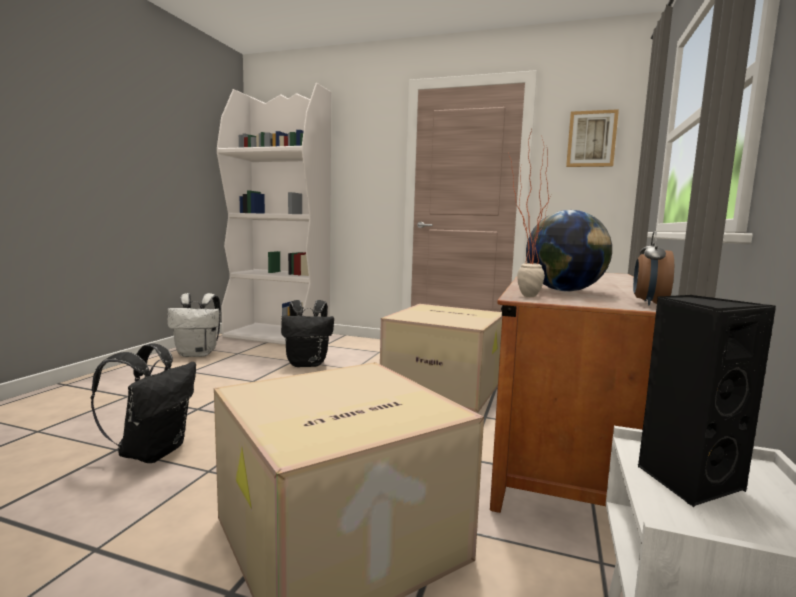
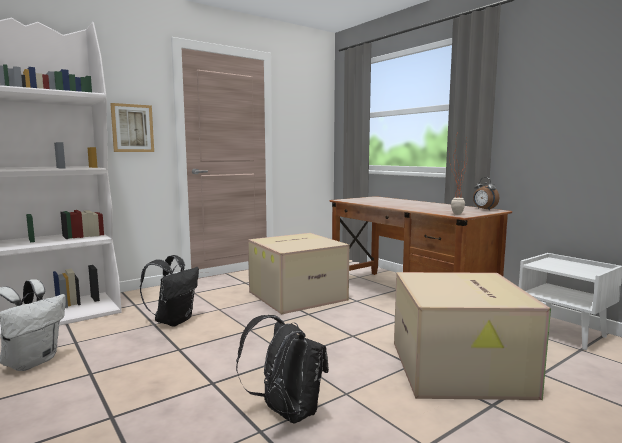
camera: 55 degrees left, 0 degrees up
(564, 291) = (440, 209): globe -> none
(591, 139) = (304, 107): picture -> picture (132, 128)
(686, 480) = (561, 267): black speaker -> none

